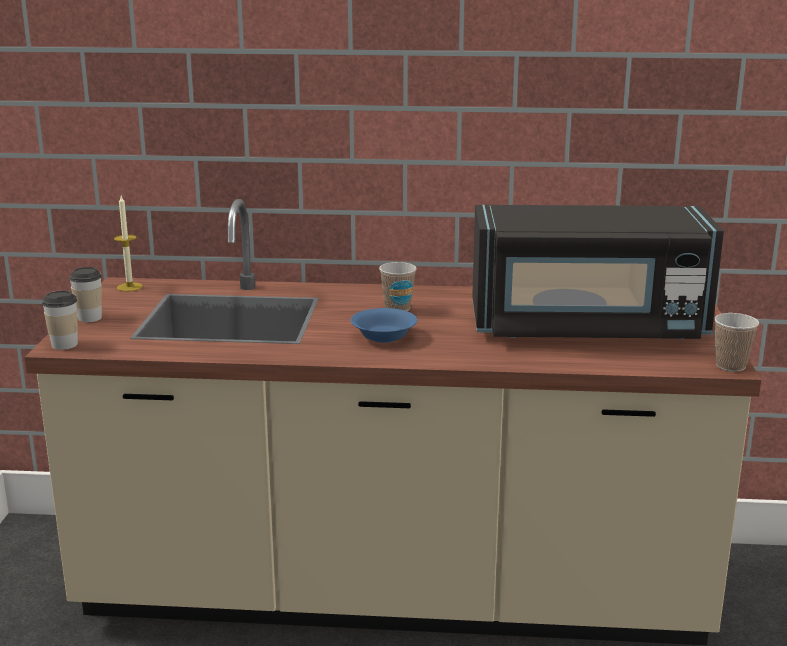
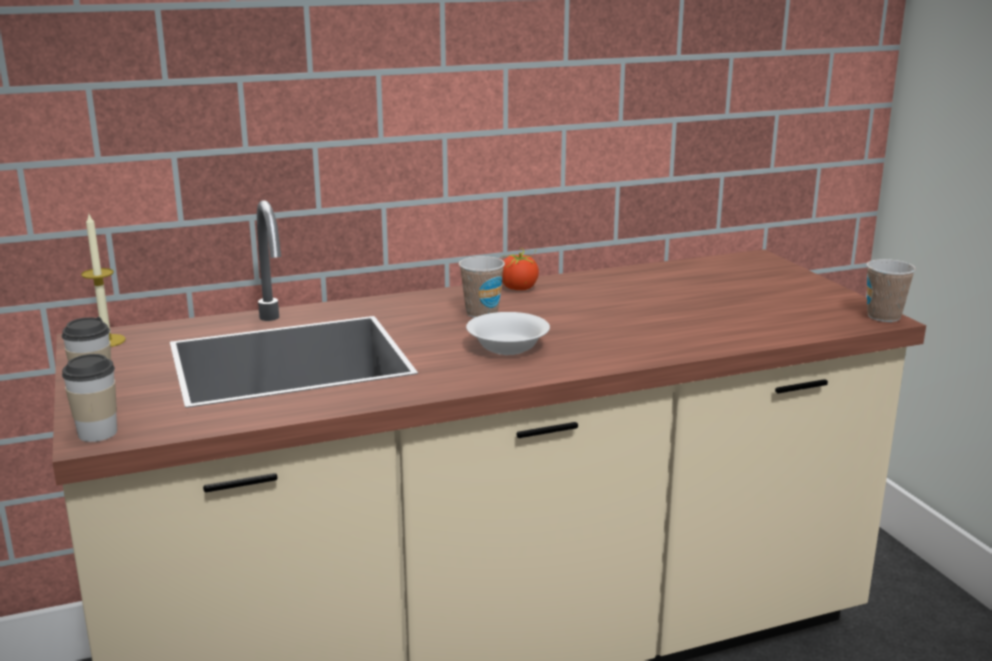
camera: 25 degrees left, 0 degrees up
(383, 337) = (507, 348): blue bowl -> white bowl
(450, 294) = (519, 288): none -> tomato
(587, 328) = (705, 302): black microwave -> none

